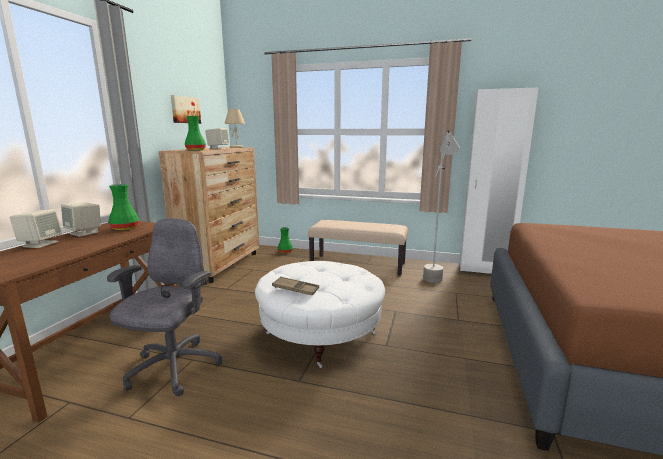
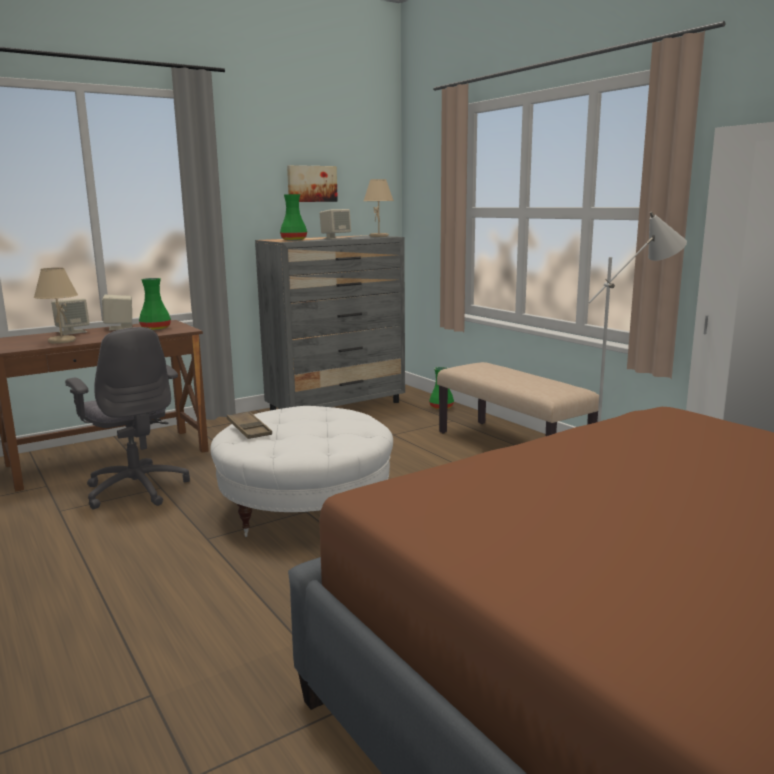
camera: 40 degrees right, 0 degrees up
(57, 254) = (61, 341): none -> beige table lamp
(173, 369) = (136, 489): grey office chair -> grey office chair turned 90 degrees clockwise
(221, 265) = (337, 406): brown dresser -> grey dresser

